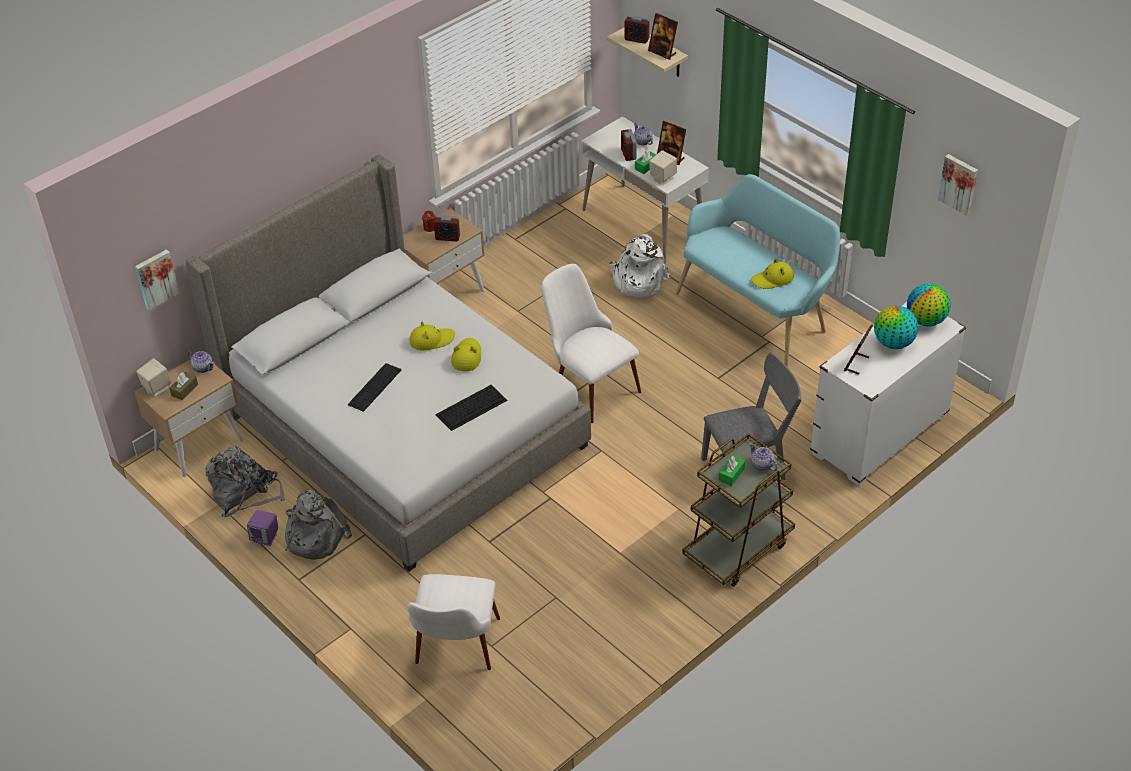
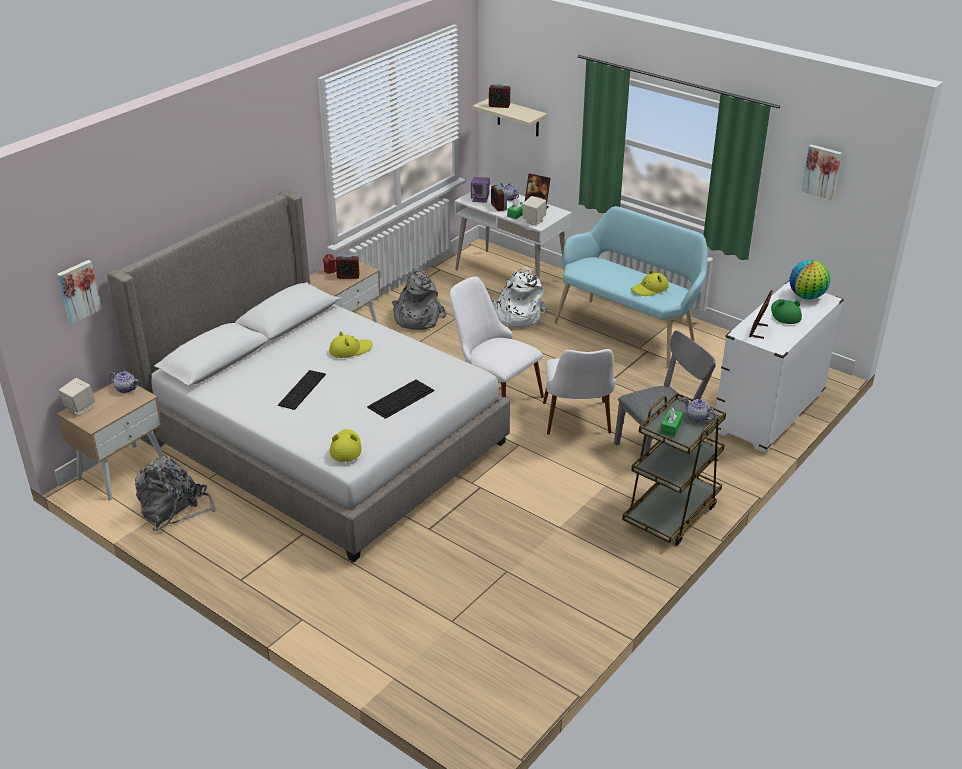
camera: 10 degrees left, 10 degrees down
(184, 390) = (109, 408): brown tissue box -> none
(265, 537) = (200, 545): purple speaker -> purple speaker (480, 199)
(314, 536) = (251, 540): grey backpack -> grey backpack (416, 318)
(455, 654) = (416, 632): white chair -> white chair (577, 426)
(466, 357) = (387, 360): yellow hat -> yellow hat (345, 448)
(662, 52) = (524, 112): picture frame -> none
(893, 343) = (785, 314): globe -> green hat

